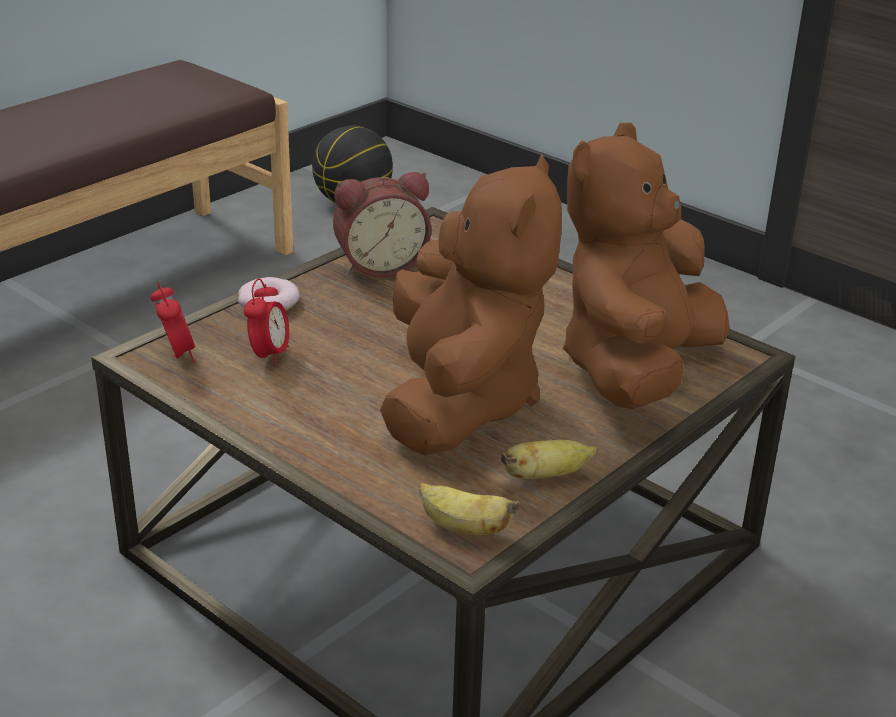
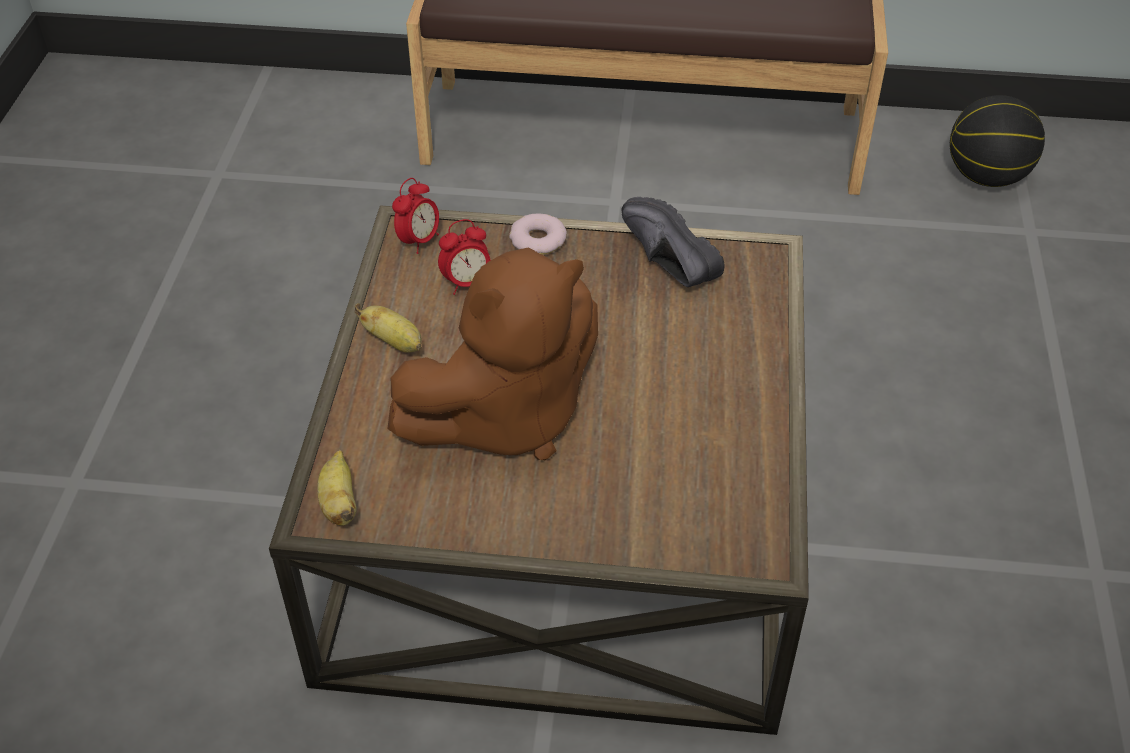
camera: 55 degrees right, 15 degrees up
(380, 265) = (662, 262): alarm clock -> black shoe
(545, 476) = (446, 516): banana -> banana (394, 342)
(635, 370) = (662, 497): brown plush toy -> none

